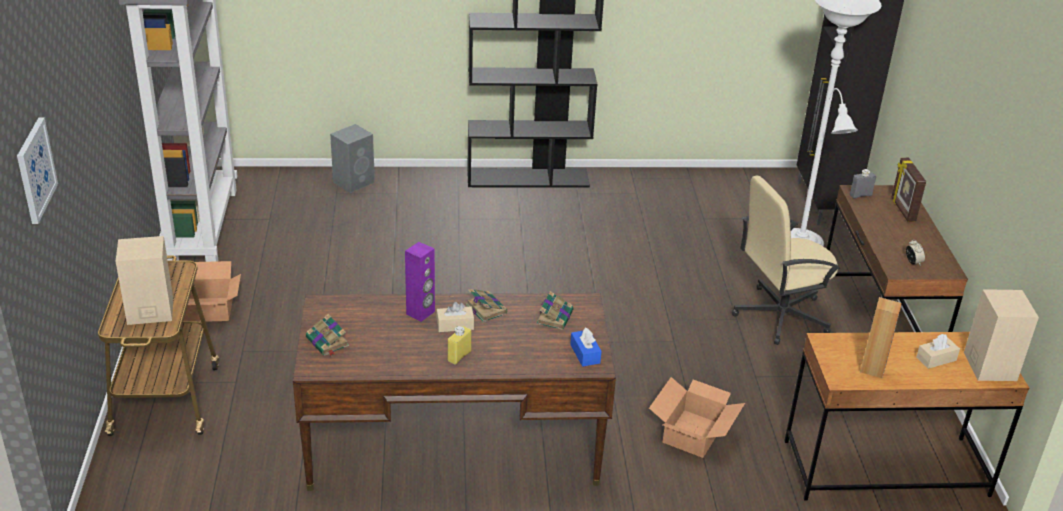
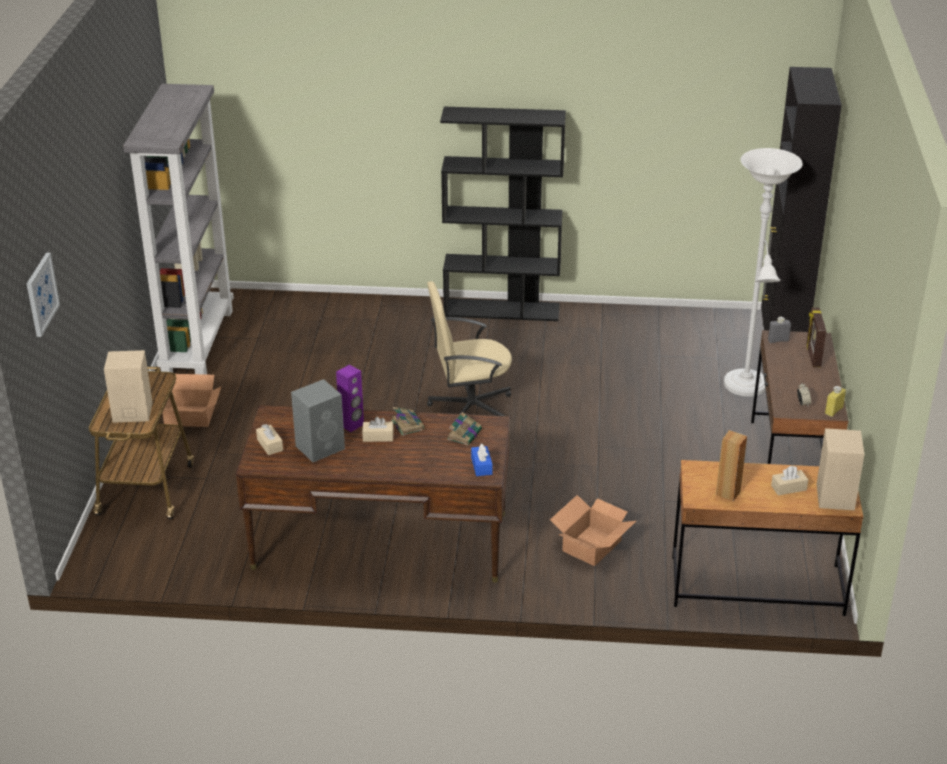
camera: 10 degrees right, 0 degrees up
(328, 342) = (270, 445): book -> beige tissue box
(354, 182) = (340, 307): grey speaker -> grey speaker (321, 447)
(459, 356) = (375, 462): yellow bottle -> yellow bottle (834, 411)
(779, 315) = (703, 449): beige office chair -> beige office chair (469, 408)

